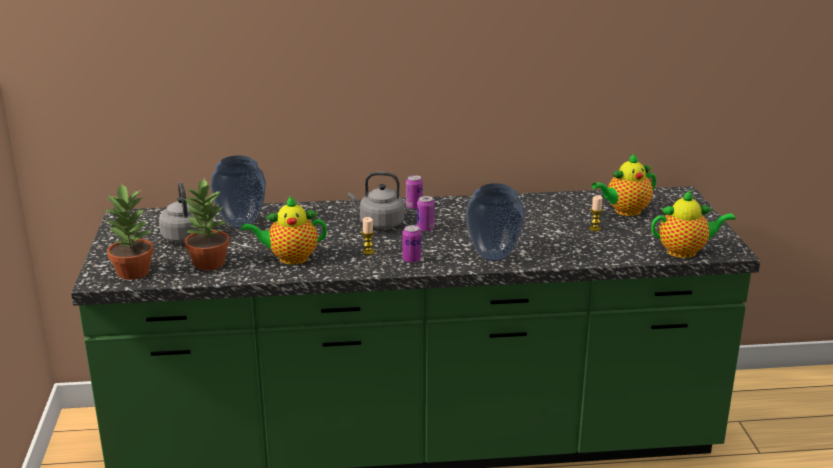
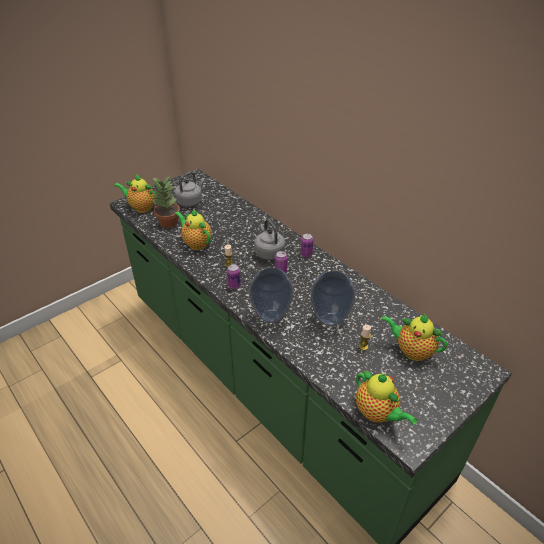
camera: 55 degrees right, 15 degrees up
(134, 272) = (141, 207): potted plant -> teapot
(240, 224) = (220, 210): vase -> vase (329, 320)

